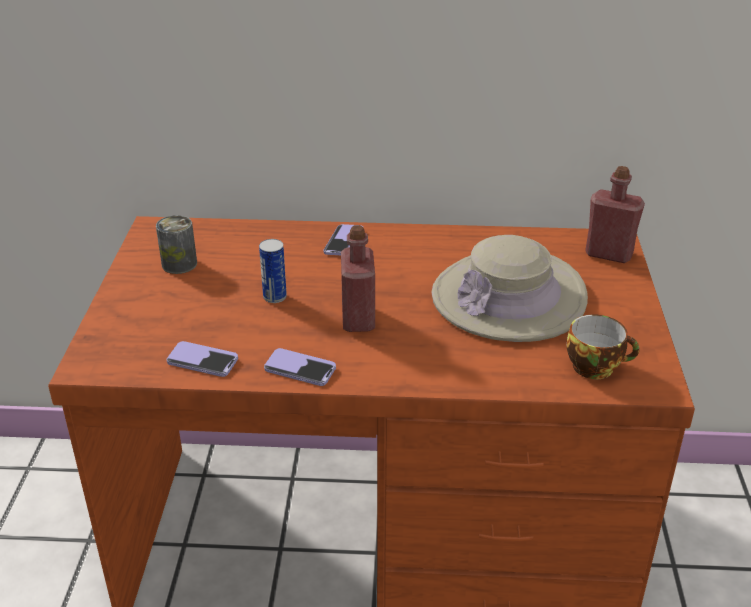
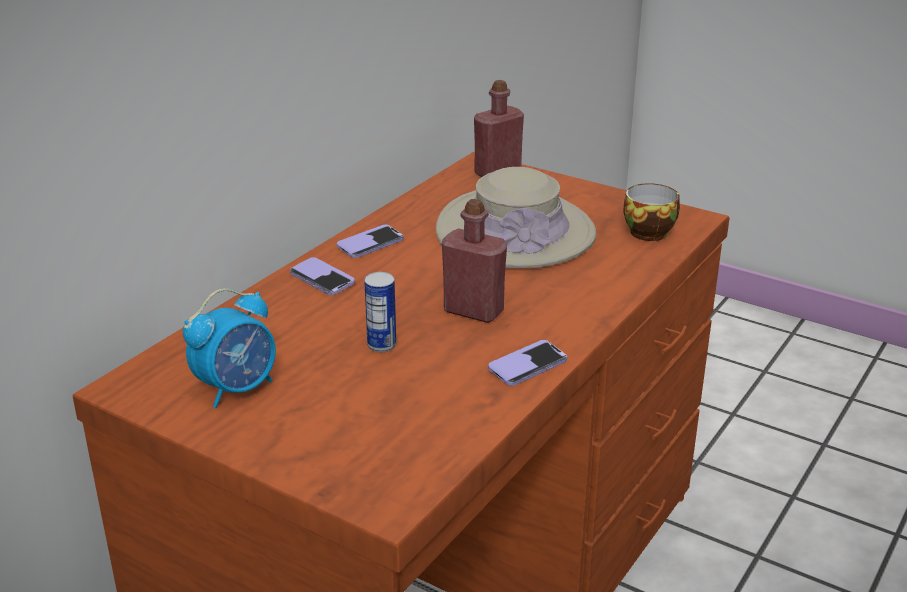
camera: 60 degrees left, 5 degrees down
(179, 264) = (237, 388): can -> alarm clock
(202, 361) = (457, 419): phone -> phone (370, 243)

